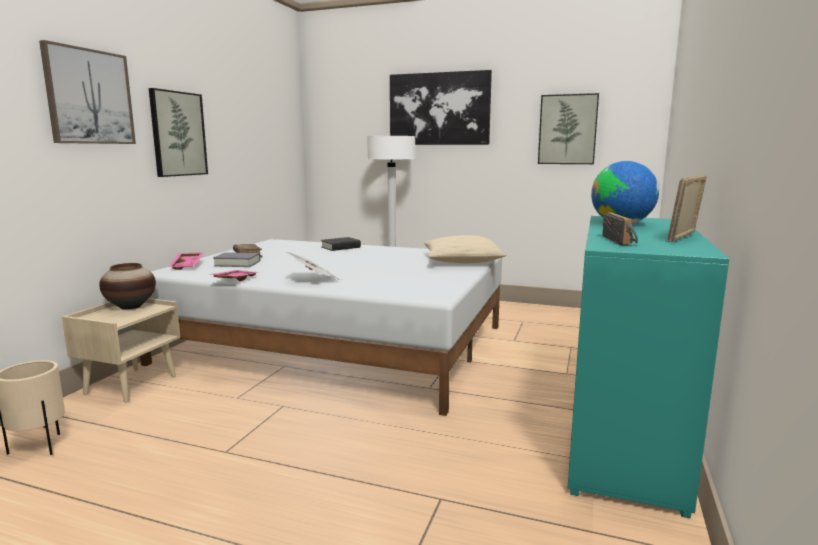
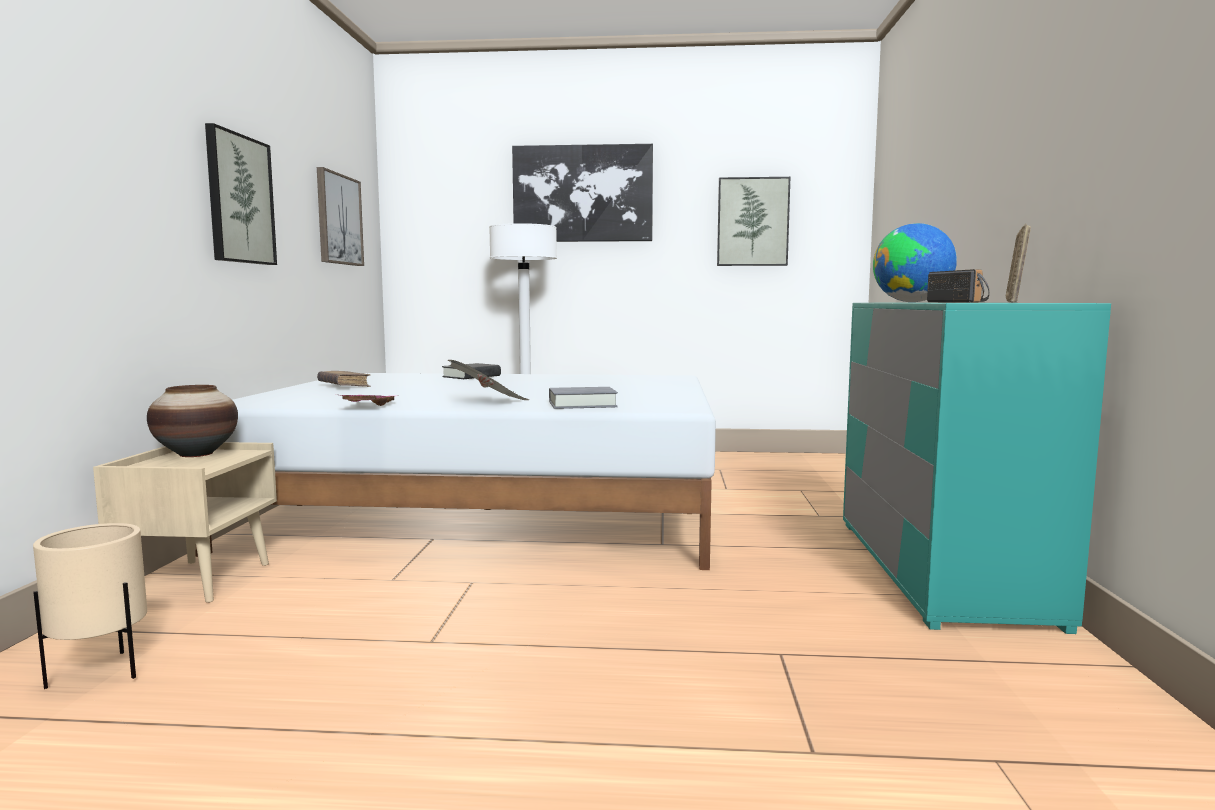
camera: 15 degrees left, 5 degrees down
(89, 97) = (131, 121): picture -> picture (338, 219)
(188, 265) = (265, 397): pink tray -> none
(237, 263) = (342, 393): grey book -> grey book (582, 404)
(462, 261) = (660, 382): beige pillow -> none

